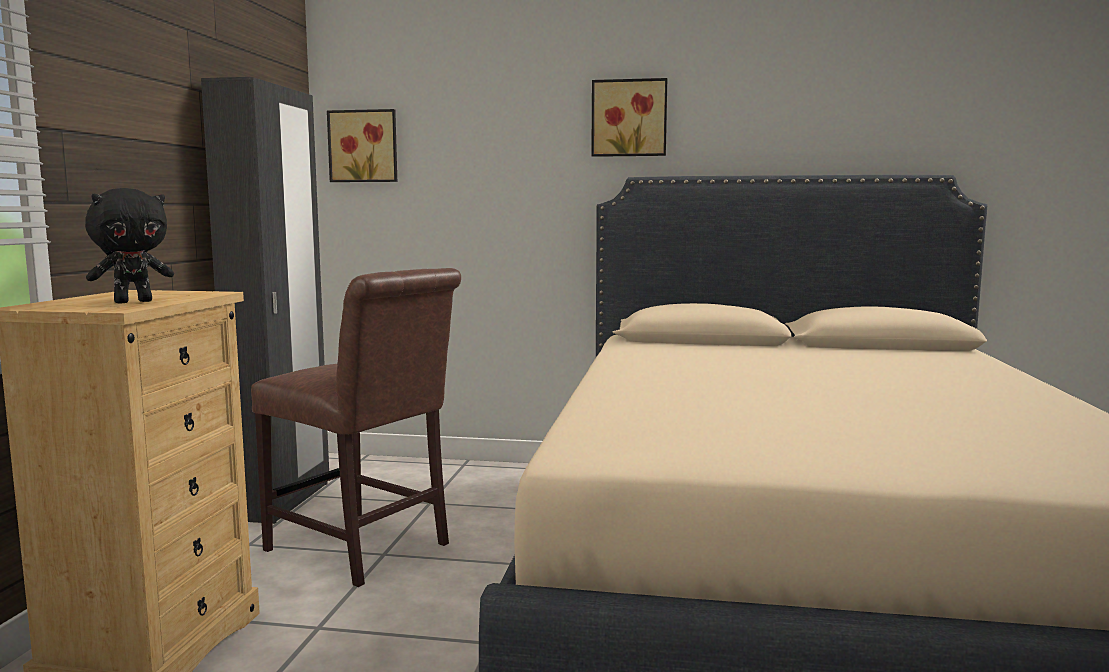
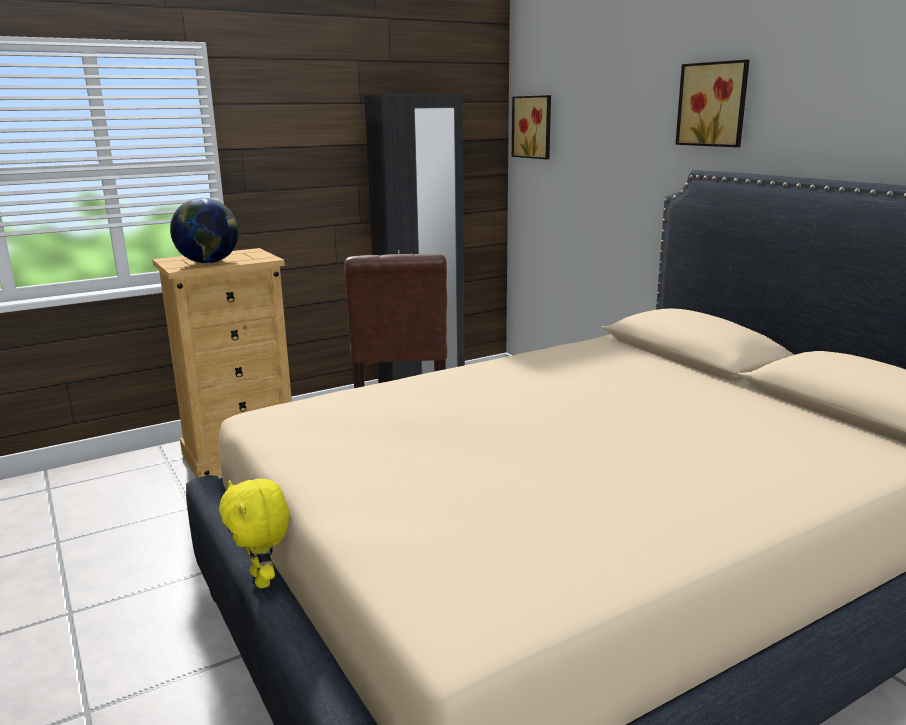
camera: 50 degrees right, 10 degrees up
(133, 302) = (209, 262): black plush toy -> globe
(839, 617) = (263, 579): none -> yellow plush toy

